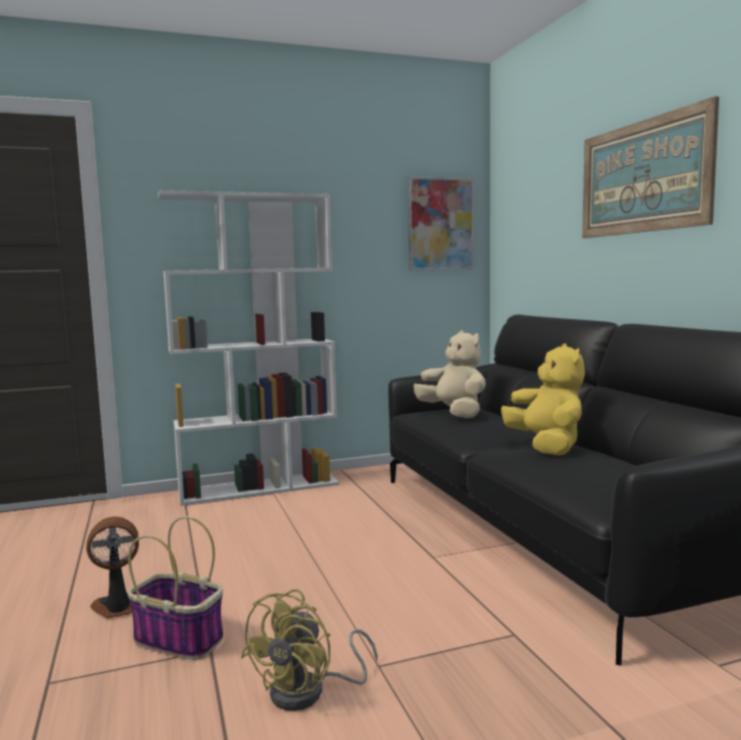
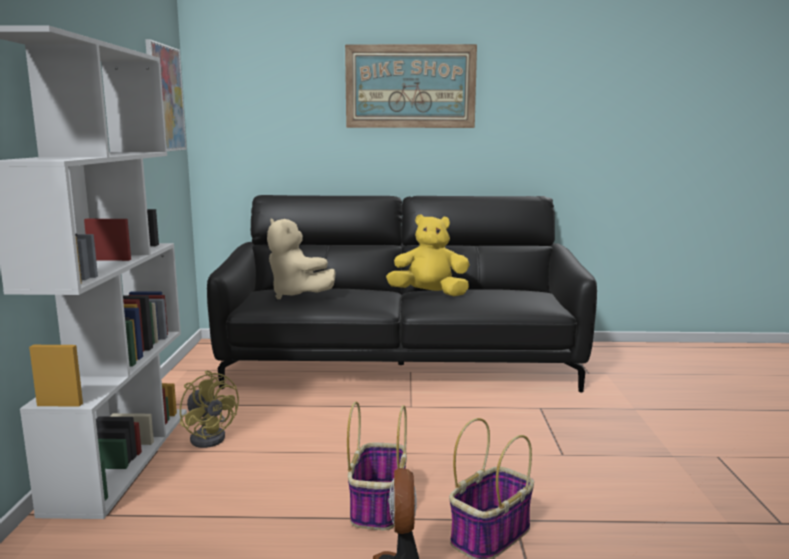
camera: 70 degrees left, 5 degrees up
(219, 580) = (378, 505): none -> basket
(309, 692) = (588, 483): yellow fan -> yellow fan (210, 436)
(454, 413) = (296, 295): beige plush toy -> beige plush toy turned 120 degrees counterclockwise

